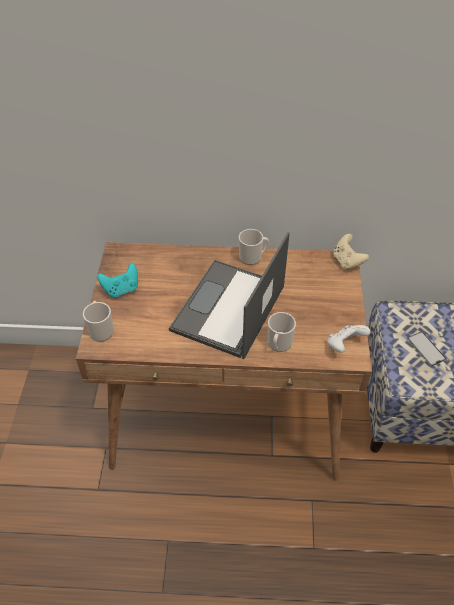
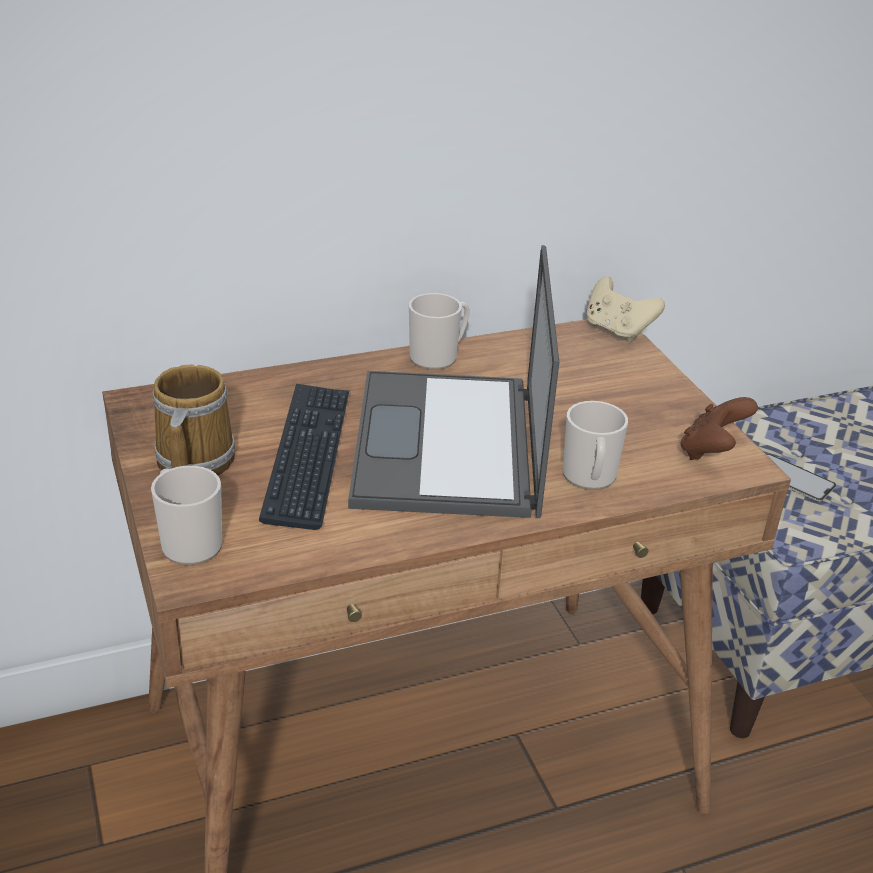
camera: 25 degrees left, 15 degrees down
(121, 289) = (191, 462): turquoise game controller -> mug
(168, 298) = (308, 455): none -> keyboard
(344, 345) = (711, 451): white game controller -> brown game controller

